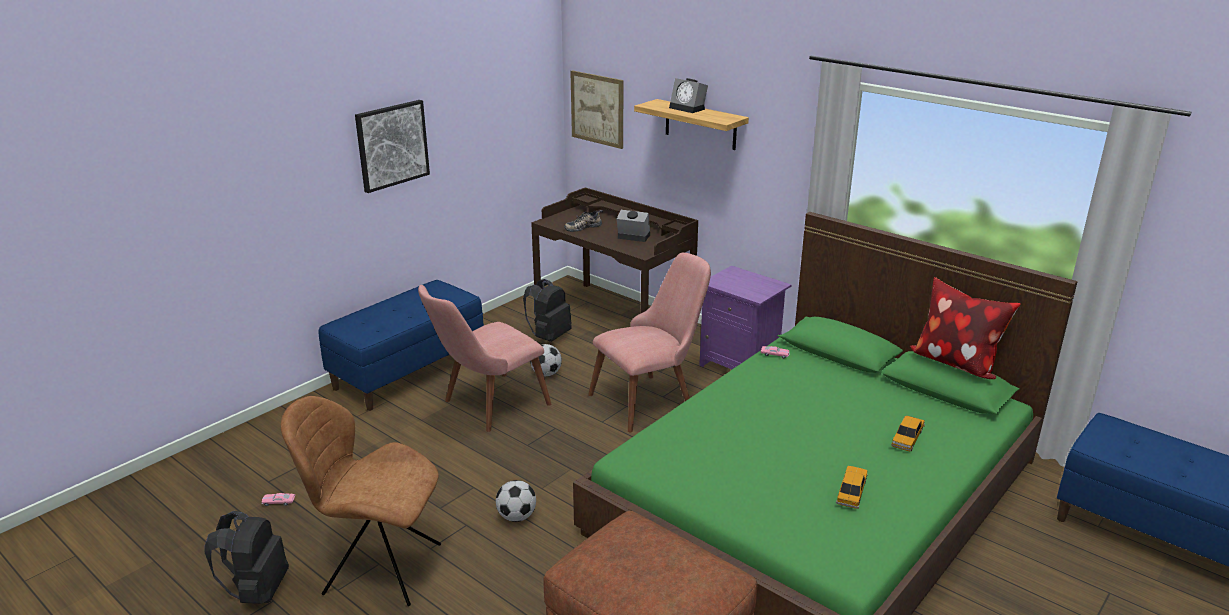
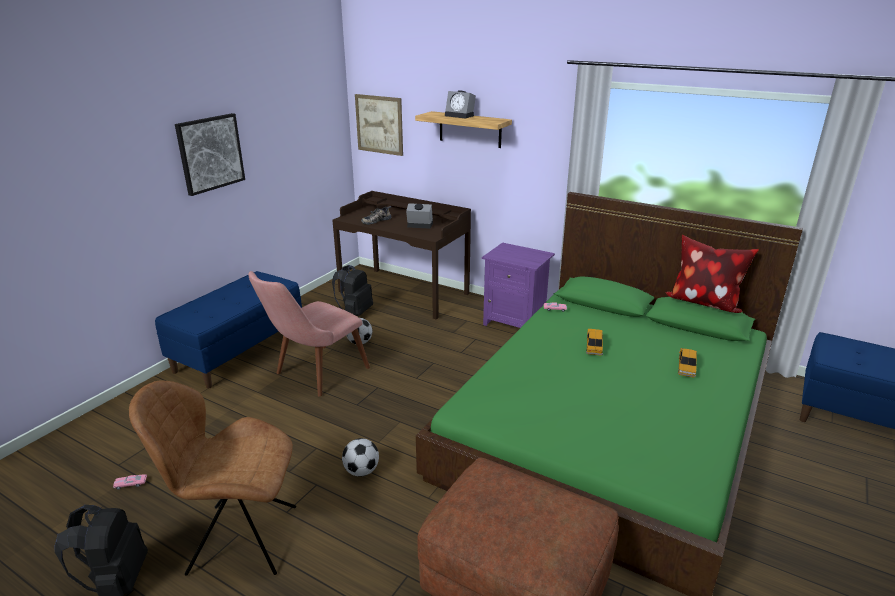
camera: 10 degrees left, 0 degrees up
(651, 398) = (452, 354): pink chair -> none
(851, 492) = (663, 418): toy car -> toy car (594, 346)

